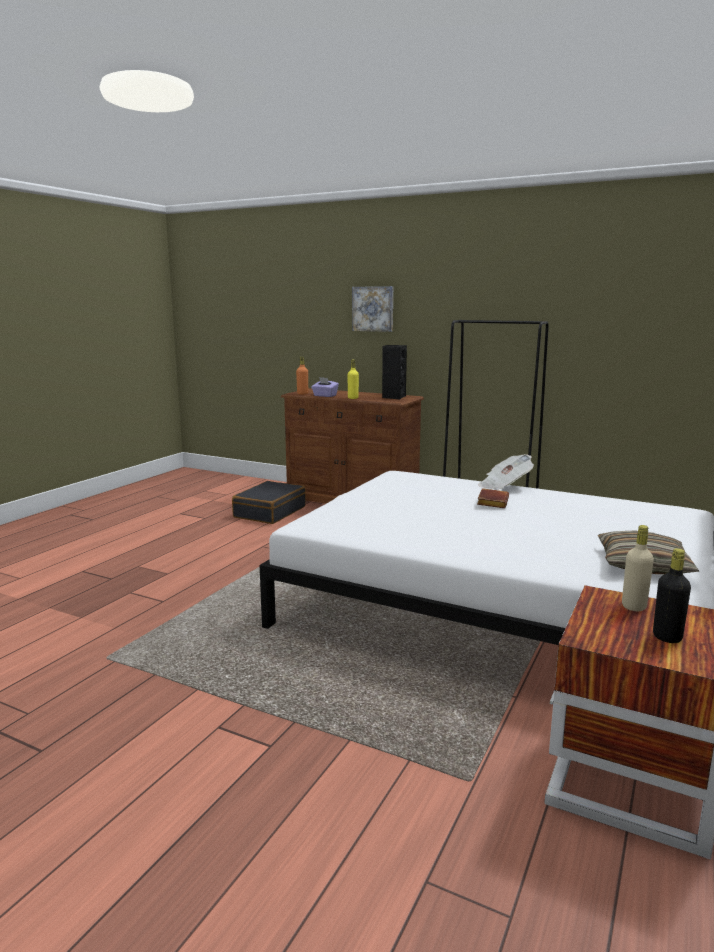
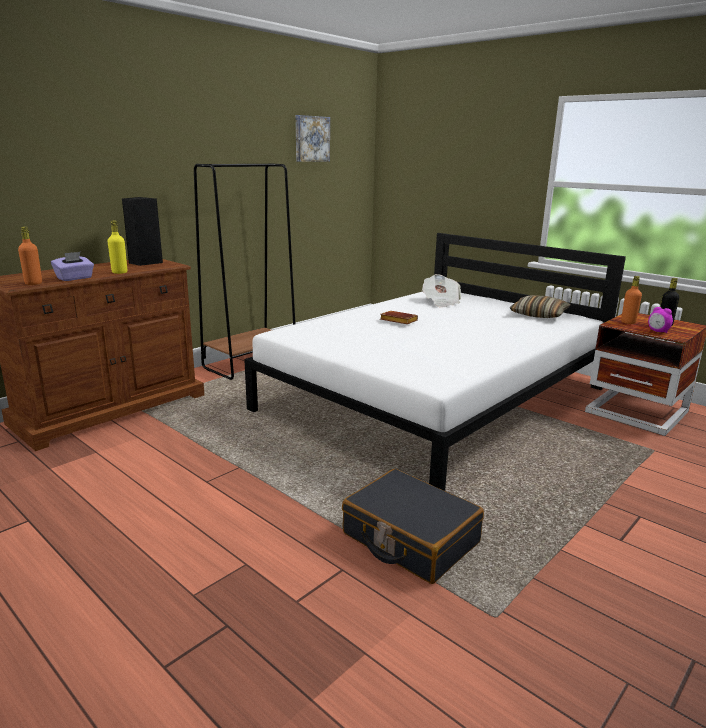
camera: 75 degrees left, 5 degrees up
(269, 512) = (75, 464): black suitcase -> black suitcase (410, 538)
(373, 309) = (64, 151): picture -> picture (311, 139)
(504, 485) = (353, 311): newspaper -> newspaper (441, 302)
(603, 626) = (658, 331): none -> alarm clock
(634, 606) = (628, 322): beige bottle -> orange bottle

